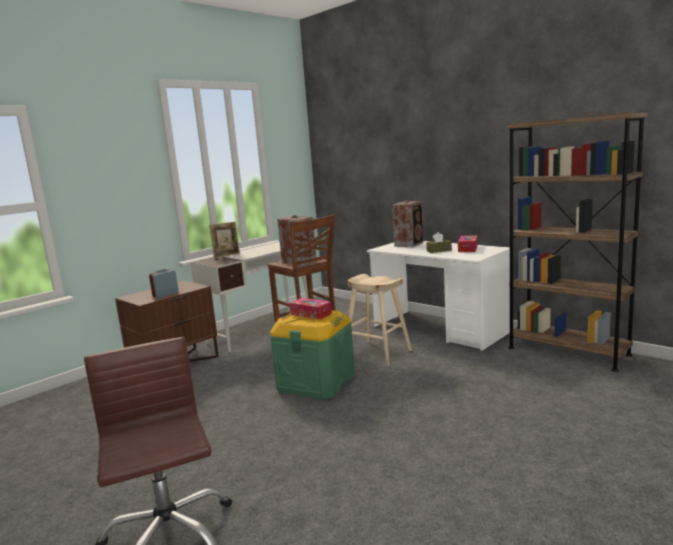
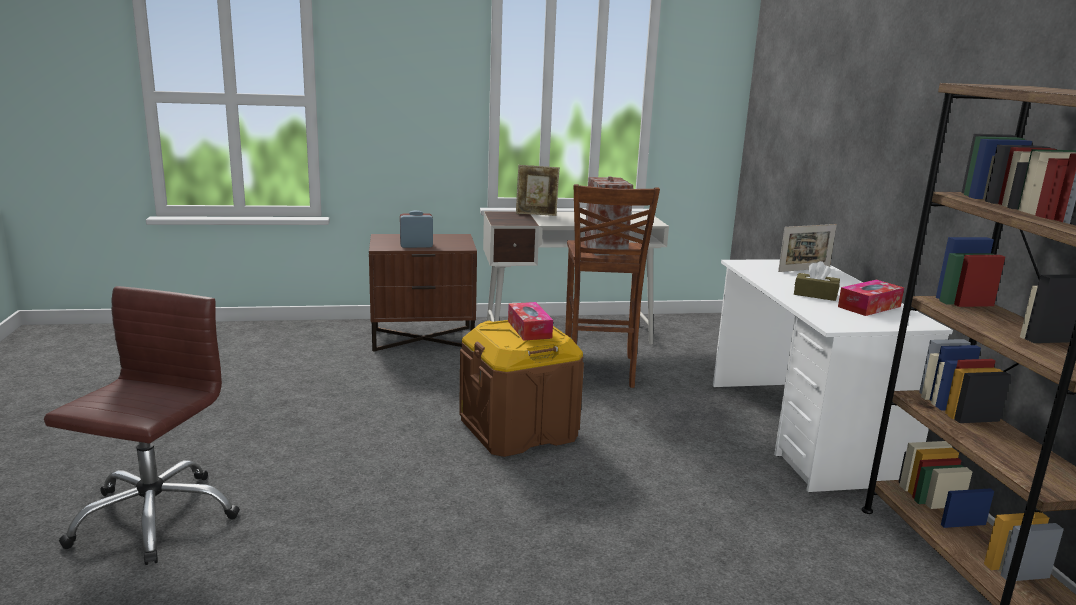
camera: 35 degrees right, 5 degrees up
(316, 382) = (518, 429): green storage box -> brown storage box
(377, 353) = (653, 426): beige stool -> none
(409, 244) = (804, 269): speaker -> picture frame

